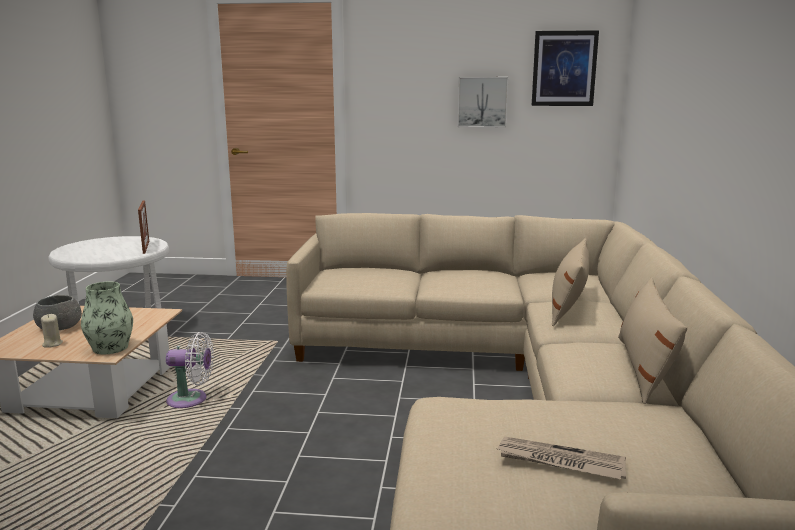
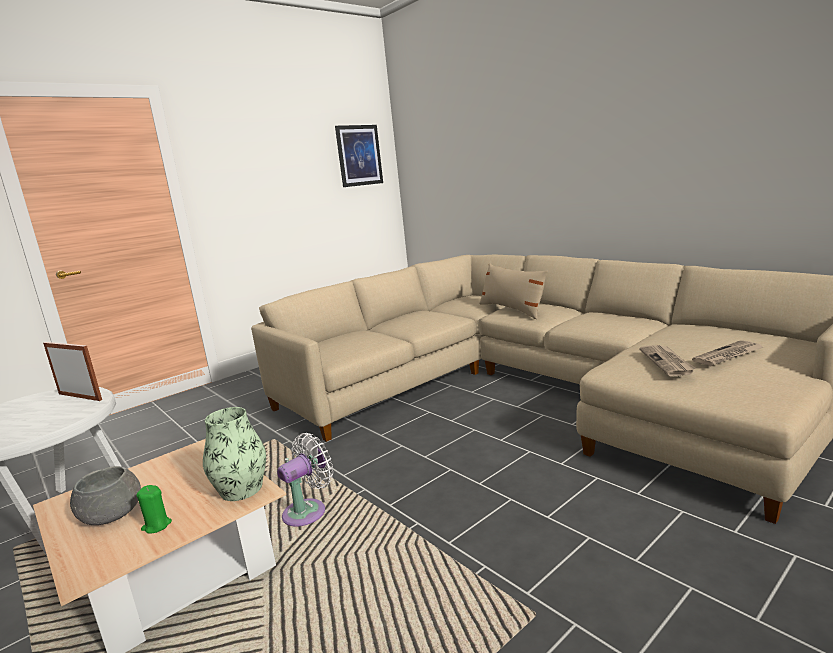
camera: 45 degrees left, 0 degrees up
(52, 344) = (156, 525): beige candle -> green candle
(482, 102) = (307, 188): picture -> none
(490, 428) = (667, 362): none -> newspaper
(644, 368) = (624, 317): beige pillow -> none

